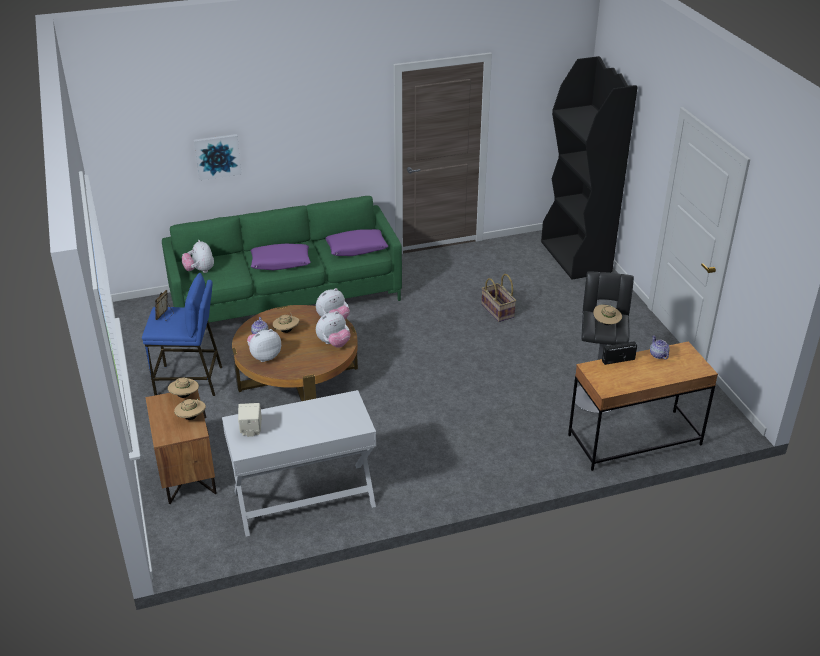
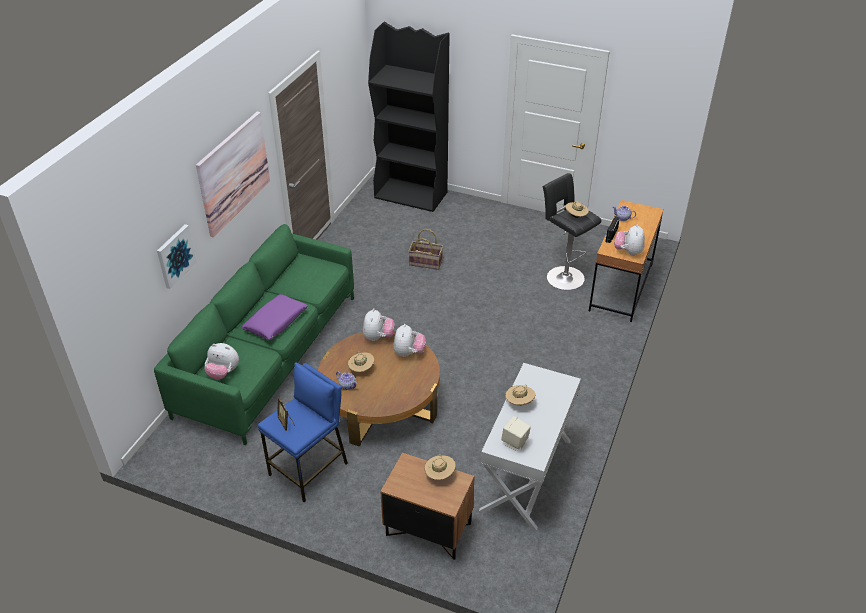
camera: 50 degrees left, 5 degrees up
(184, 396) = (406, 465): beige hat -> beige hat (519, 402)
(264, 356) = (380, 398): plush toy -> plush toy (628, 252)
(318, 118) = (233, 173): none -> picture
(356, 248) = (312, 274): purple pillow -> none

